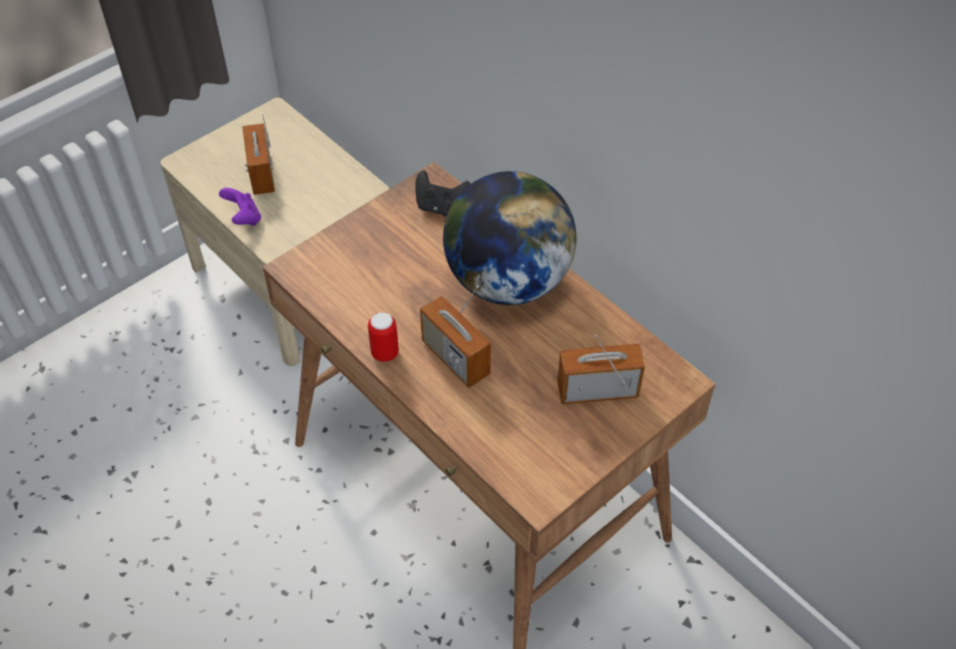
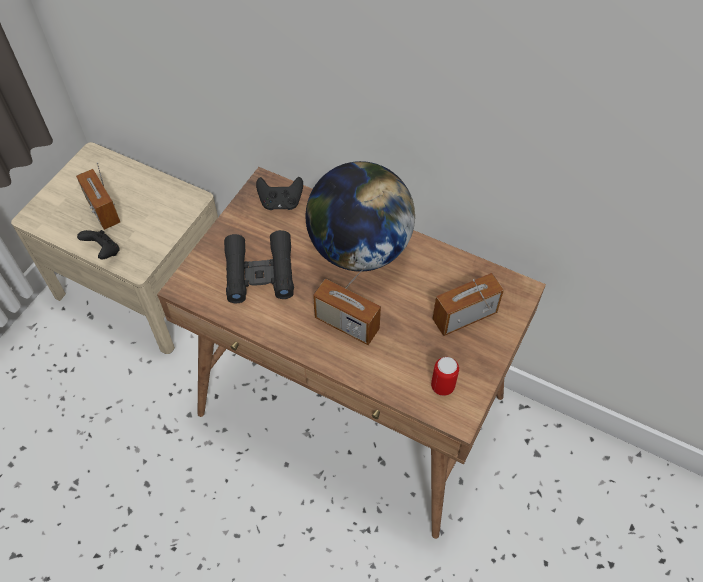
camera: 20 degrees left, 5 degrees up
(244, 218) = (104, 251): purple game controller -> black game controller
(383, 275) = (259, 272): none -> black binoculars
(385, 353) = (289, 337): can -> can (442, 386)

